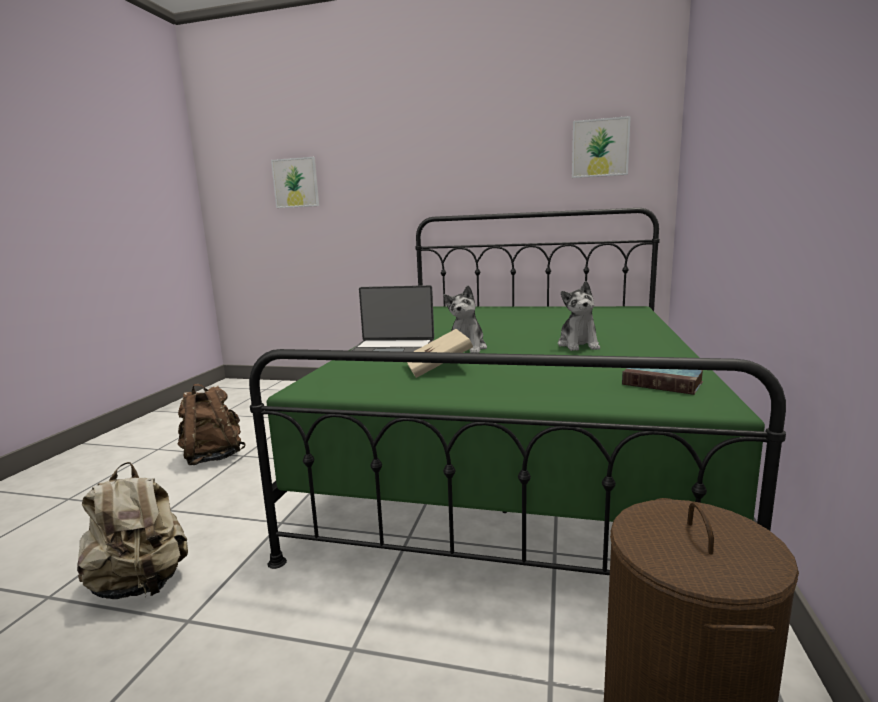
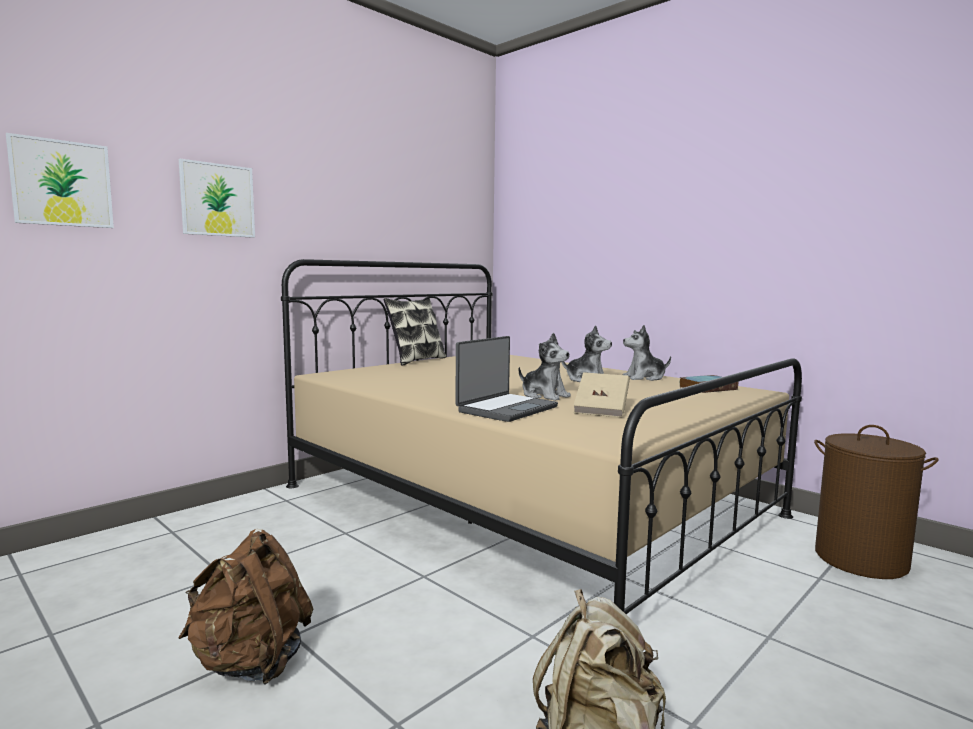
camera: 60 degrees left, 5 degrees down
(516, 455) = (526, 500): green bed -> beige bed
(539, 306) = (416, 360): none -> pillow
(600, 148) = (446, 206): picture -> picture (217, 200)
(655, 356) = (644, 378): none -> plush toy

